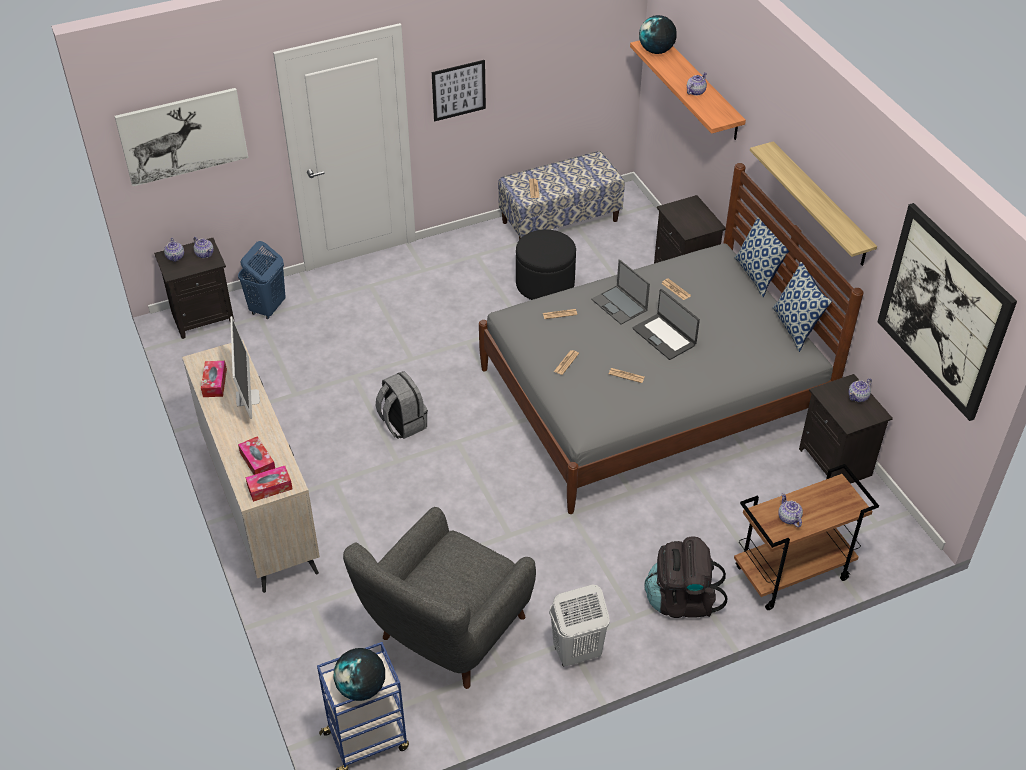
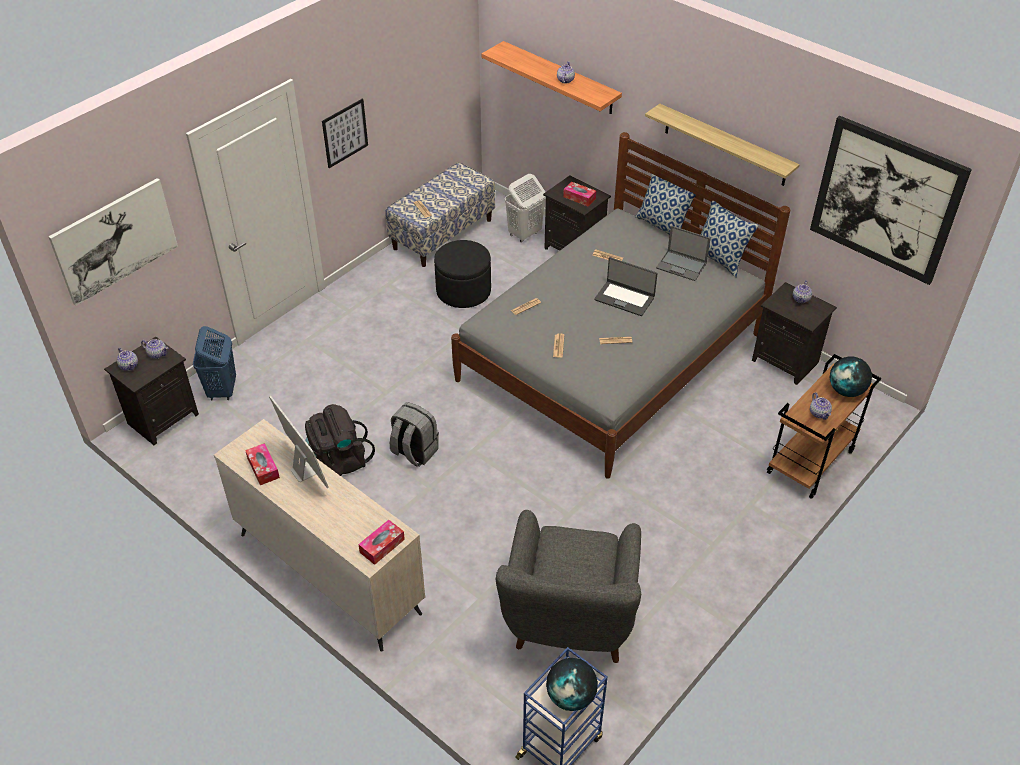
camera: 25 degrees left, 0 degrees up
(257, 462) = (354, 526): tissue box -> tissue box (579, 198)
(576, 652) = (687, 594): white laundry basket -> white laundry basket (524, 234)
(620, 305) = (571, 283): laptop -> laptop (682, 266)
(656, 51) = (508, 55): globe -> globe (846, 390)
(681, 600) = (741, 516): black backpack -> black backpack (338, 462)
(789, 518) = (819, 413): teapot -> teapot turned 150 degrees counterclockwise

